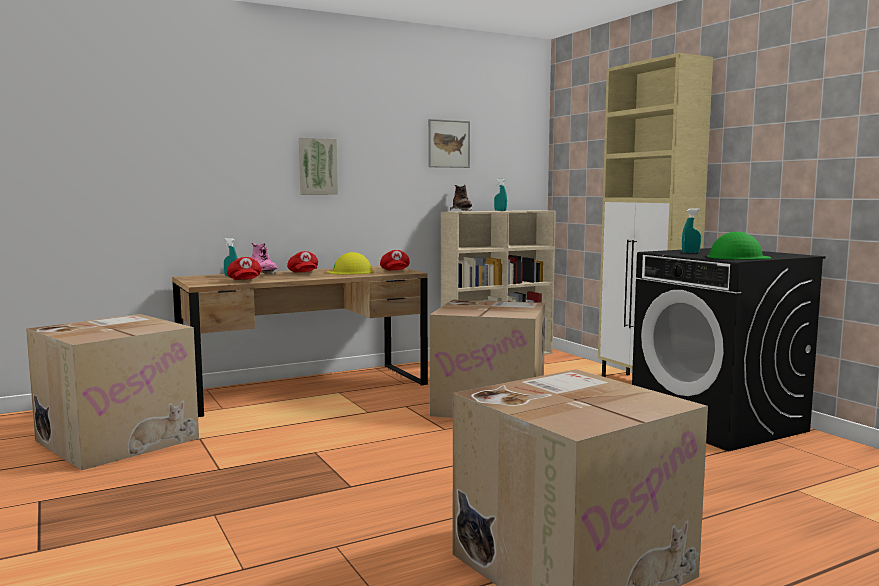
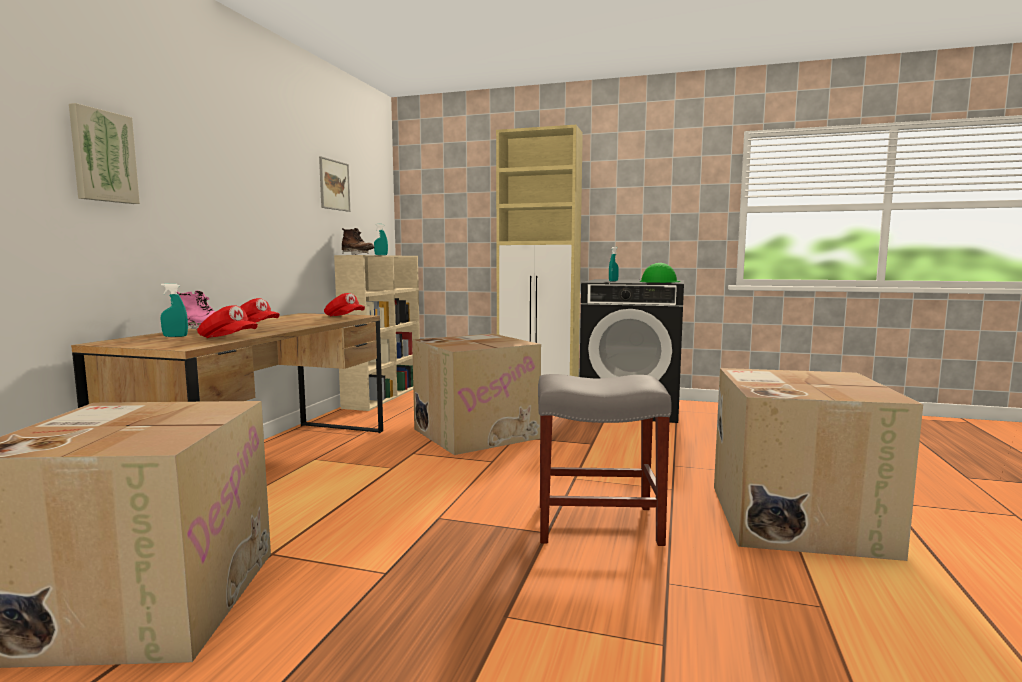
camera: 45 degrees left, 0 degrees up
(317, 166) = (230, 196): picture -> picture (102, 156)
(350, 272) = (300, 320): yellow hard hat -> none
(395, 495) = (595, 524): none -> grey stool

